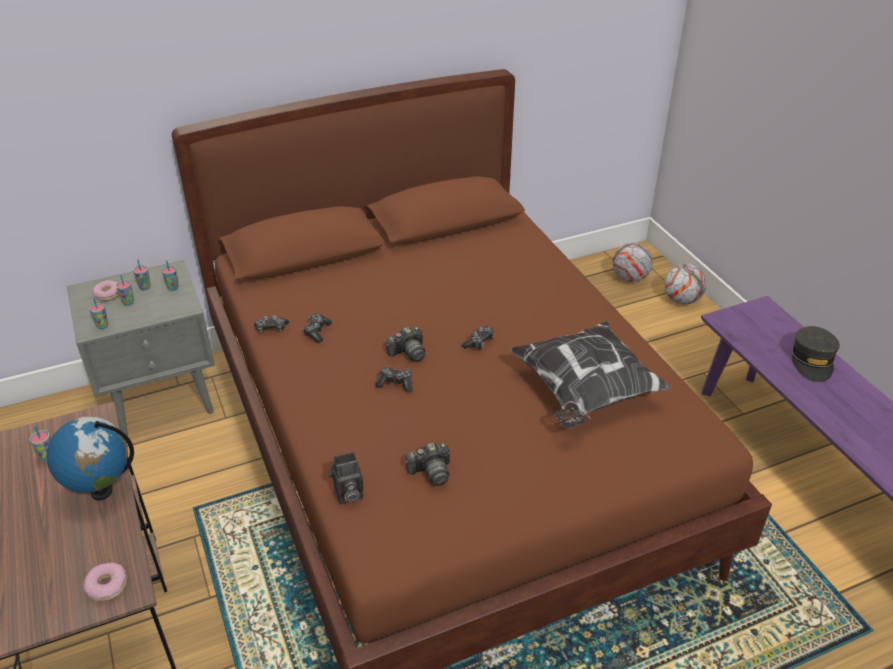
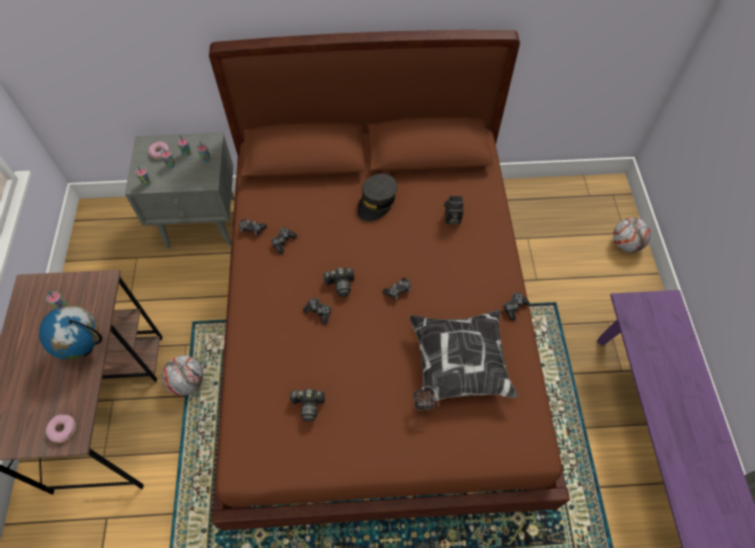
camera: 20 degrees right, 20 degrees up
(347, 495) = (244, 404): camera -> camera (451, 219)
(616, 326) = (514, 307): none -> game controller
(629, 278) = (592, 209): football -> football (187, 382)
(812, 361) = (682, 370): grey cap -> grey cap (377, 202)

